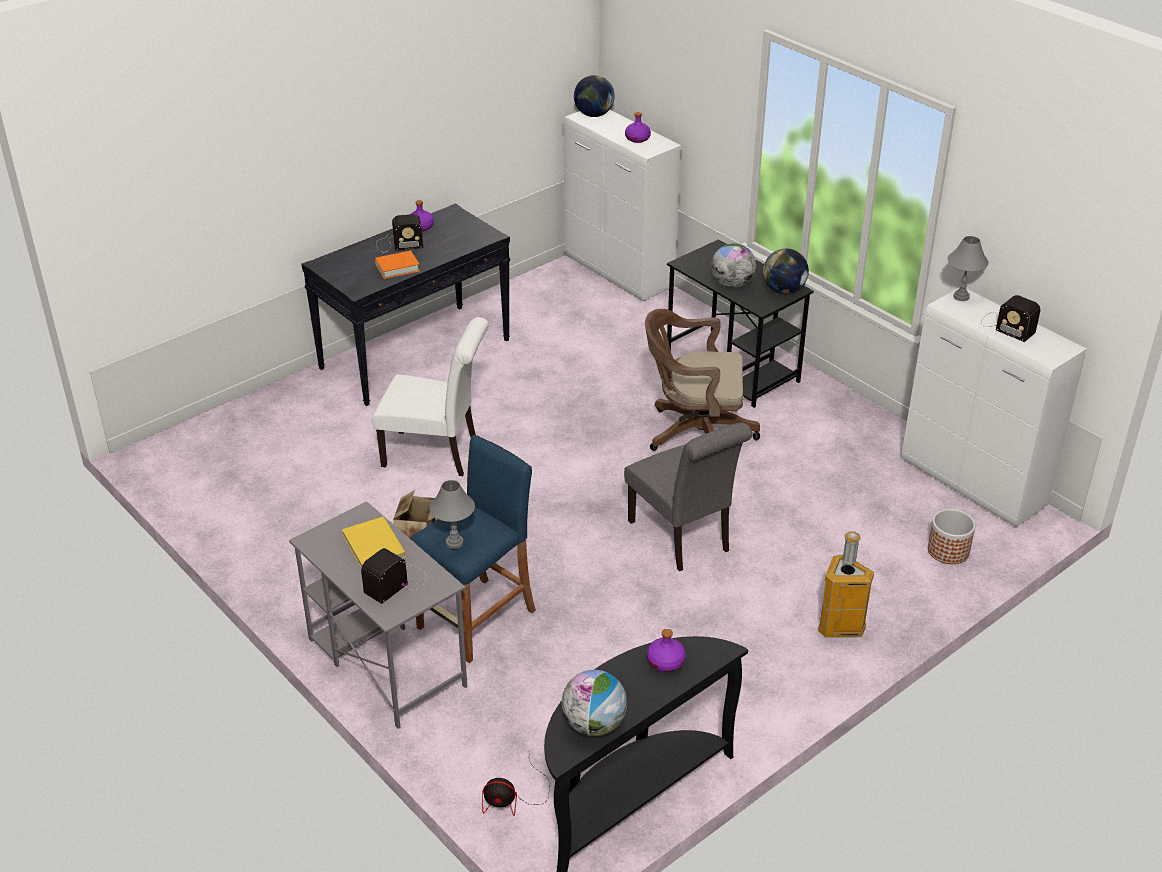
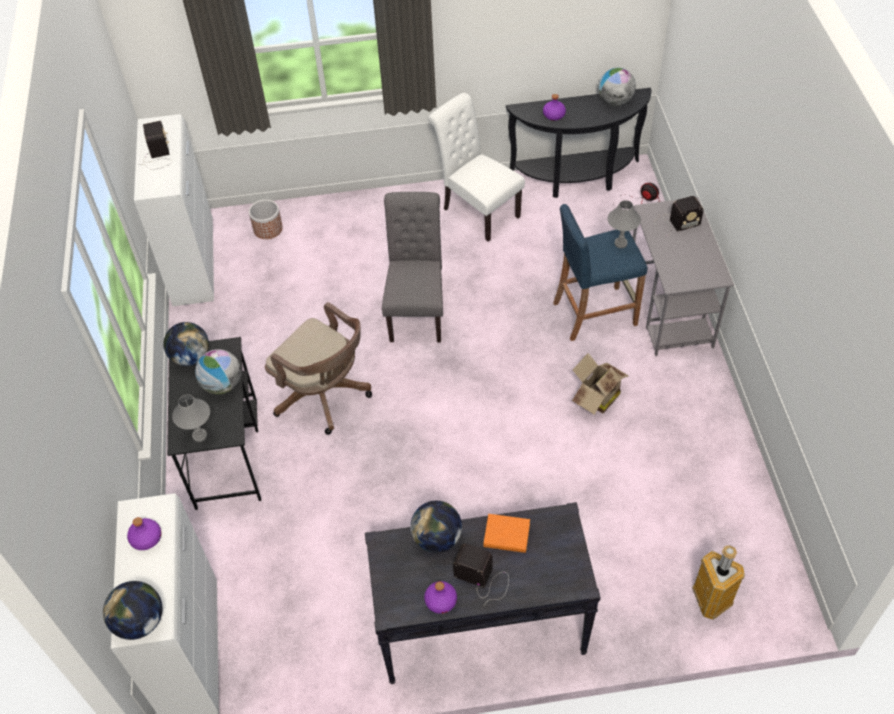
camera: 145 degrees left, 15 degrees up
(372, 546) = (678, 255): yellow book -> none
(436, 454) = (537, 476): white chair -> white chair (477, 210)
(451, 250) = (437, 538): none -> globe
(840, 628) = (383, 213): trash can -> trash can (710, 600)
(961, 297) = (148, 190): grey table lamp -> grey table lamp (199, 436)

